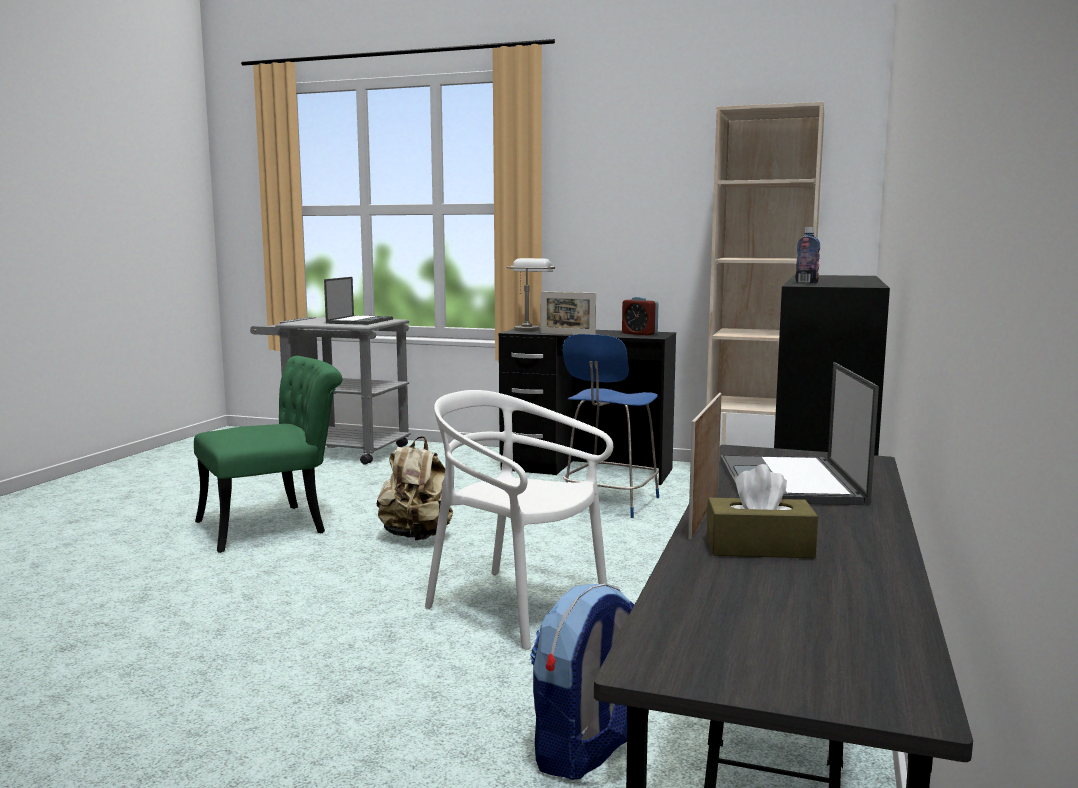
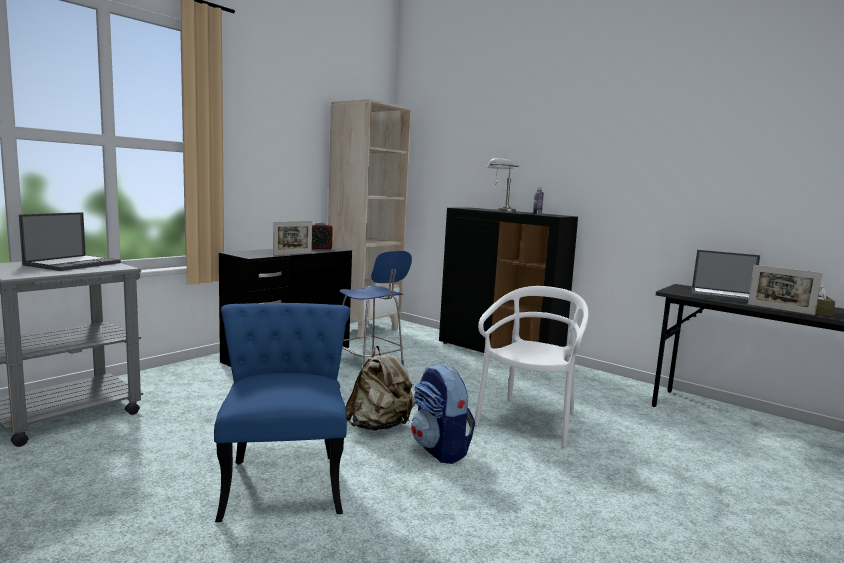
camera: 70 degrees left, 0 degrees up
(275, 525) = (284, 478): green chair -> blue chair
(360, 321) = (73, 264): laptop -> laptop turned 75 degrees clockwise
(516, 606) = (529, 421): white chair -> white chair turned 150 degrees clockwise
(529, 329) = (241, 253): grey table lamp -> grey table lamp (500, 210)
(587, 751) = (697, 438): backpack -> backpack (440, 449)

